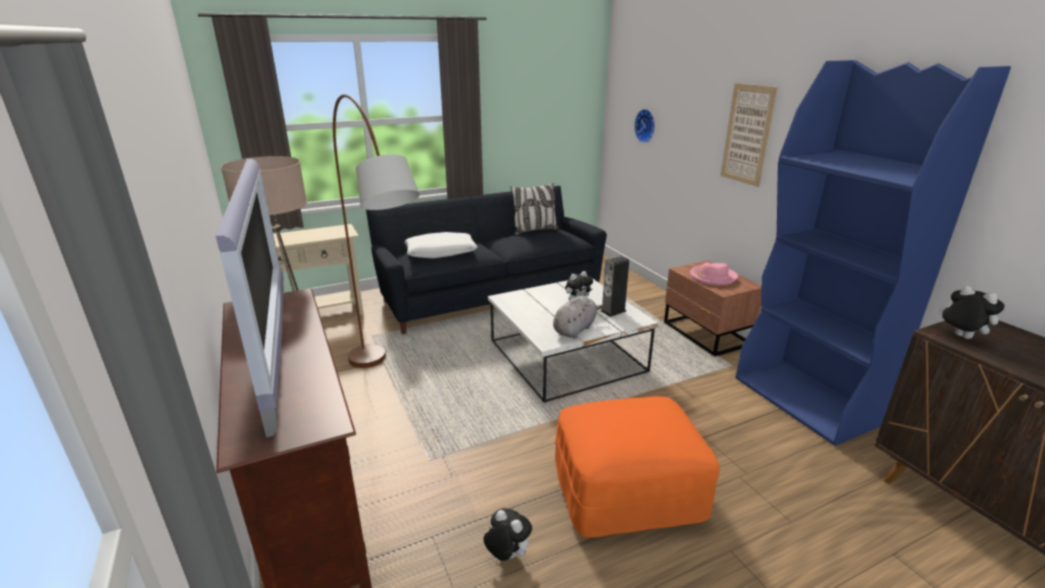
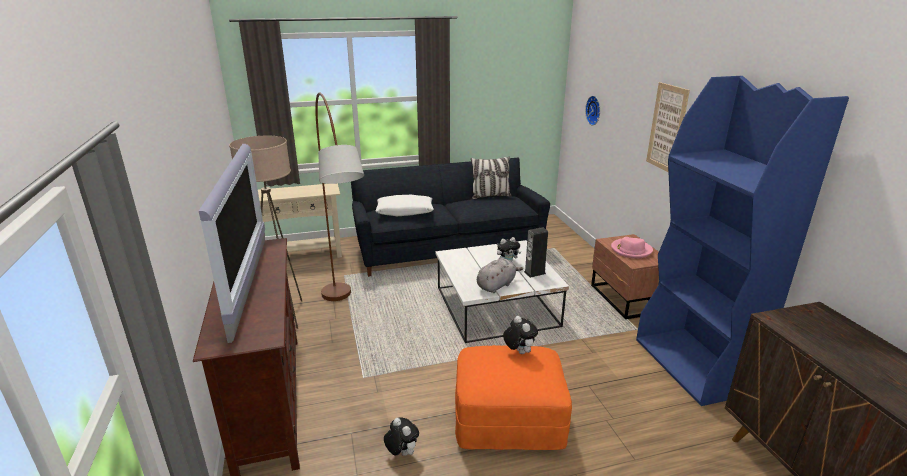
camera: 10 degrees right, 0 degrees up
(959, 337) = (788, 322): plush toy -> plush toy (518, 352)

